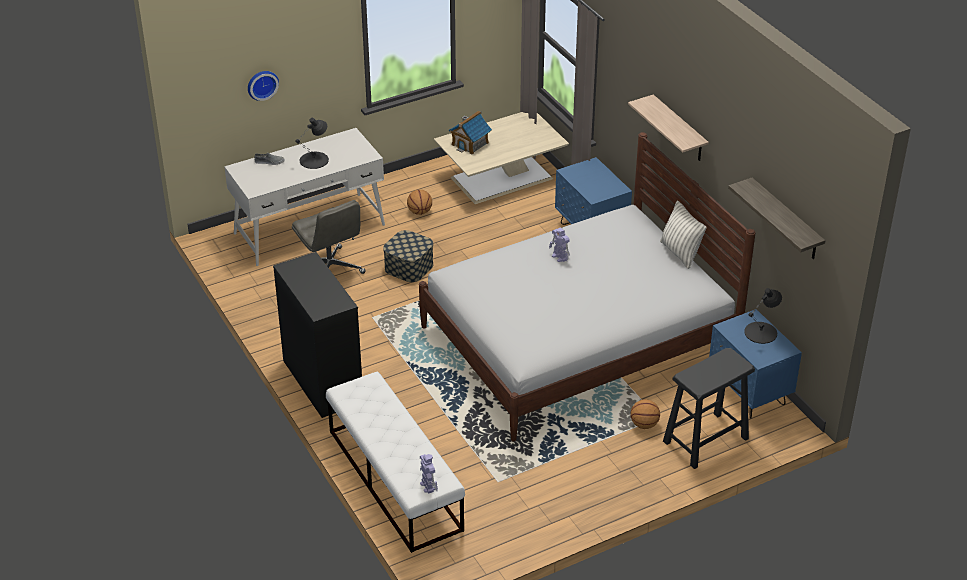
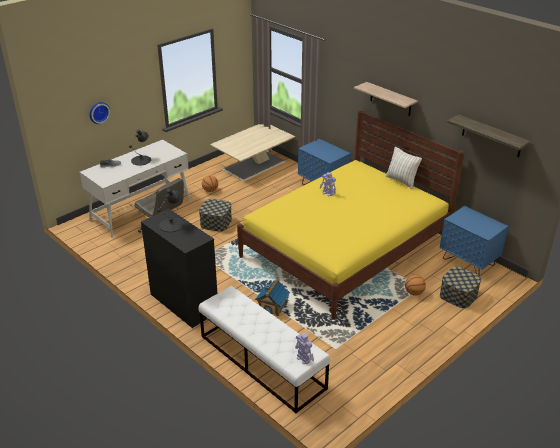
camera: 15 degrees left, 5 degrees down
(470, 143) = (234, 144): toy house -> toy house (272, 306)
(577, 341) = (345, 249): white bed -> yellow bed
(706, 440) = (458, 295): black stool -> storage box
(761, 332) = (476, 218): black table lamp -> black table lamp (172, 225)

